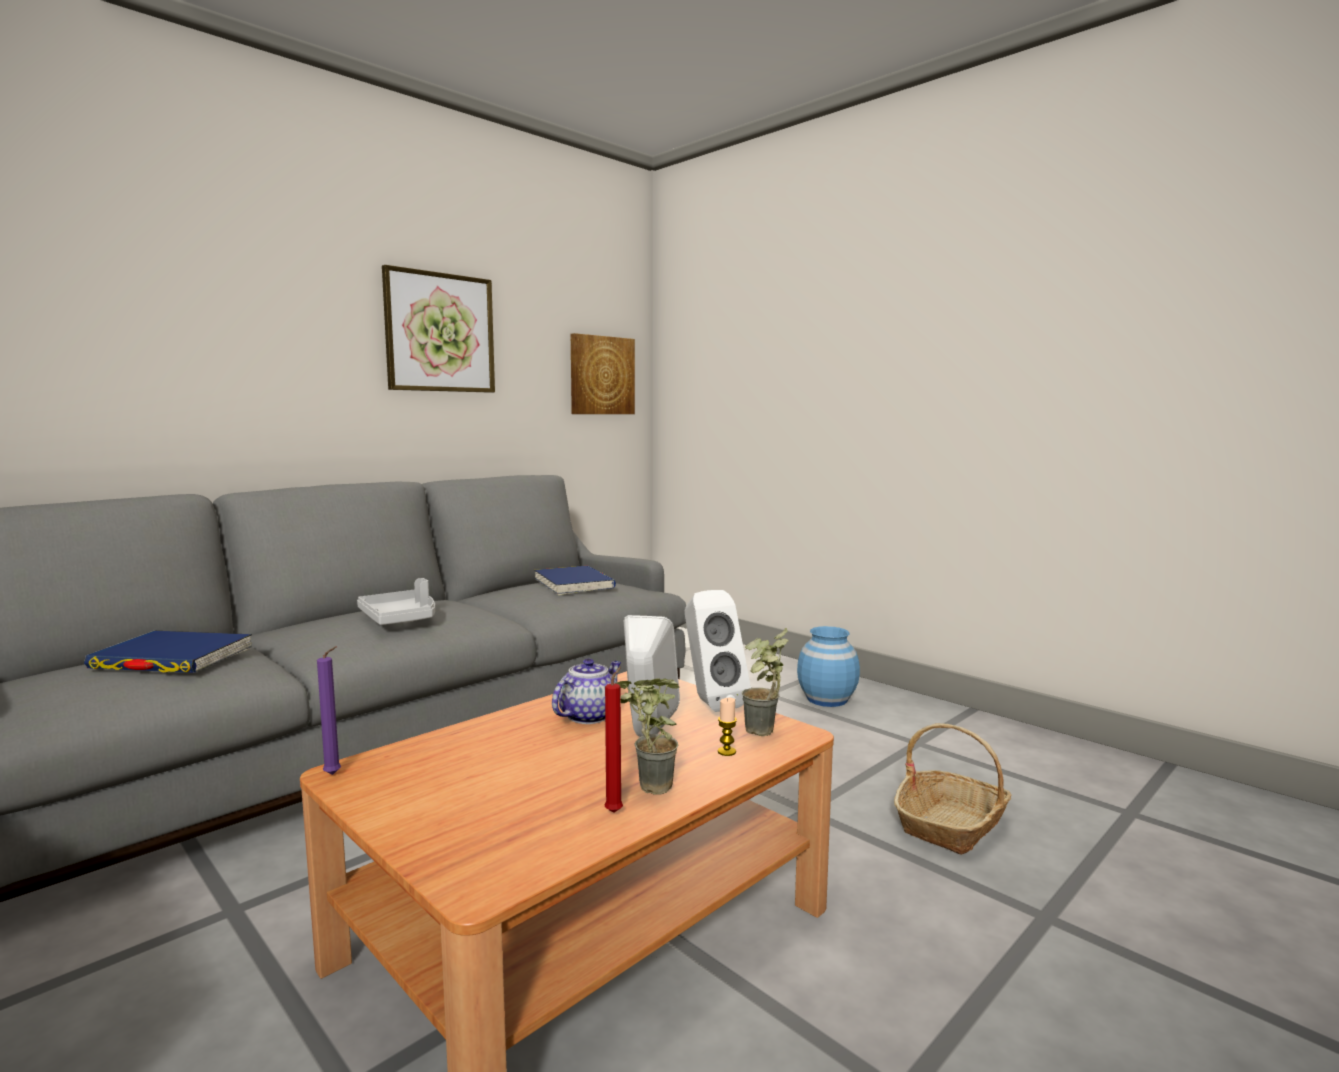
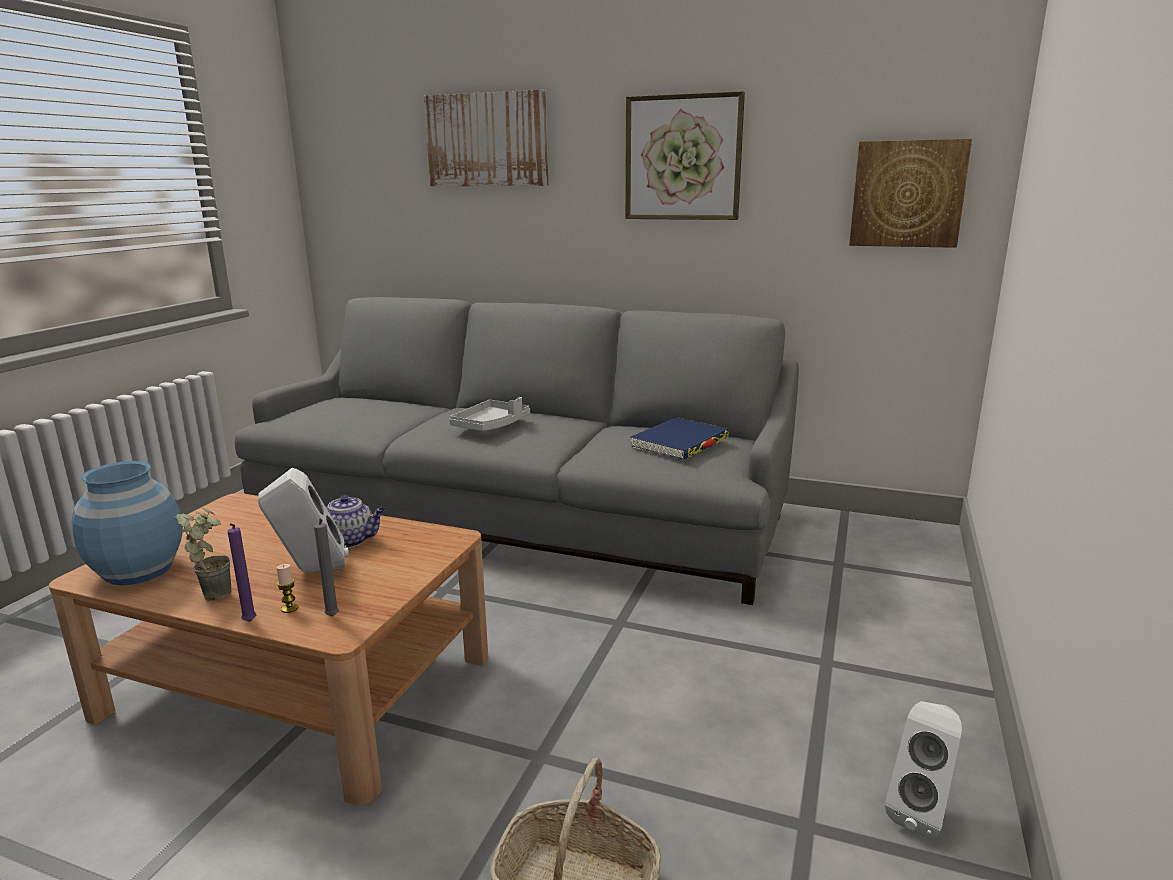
camera: 65 degrees right, 10 degrees up
(172, 659) = (371, 409): blue book -> none
(194, 284) = (487, 140): none -> picture
(335, 775) = (230, 501): purple candle -> purple candle (249, 623)
(615, 811) = (178, 590): red candle -> none
(710, 703) = (401, 580): white speaker -> white speaker (921, 812)
(763, 735) = (332, 617): potted plant -> grey candle
(826, 699) = (867, 712): blue vase -> blue vase (139, 570)

